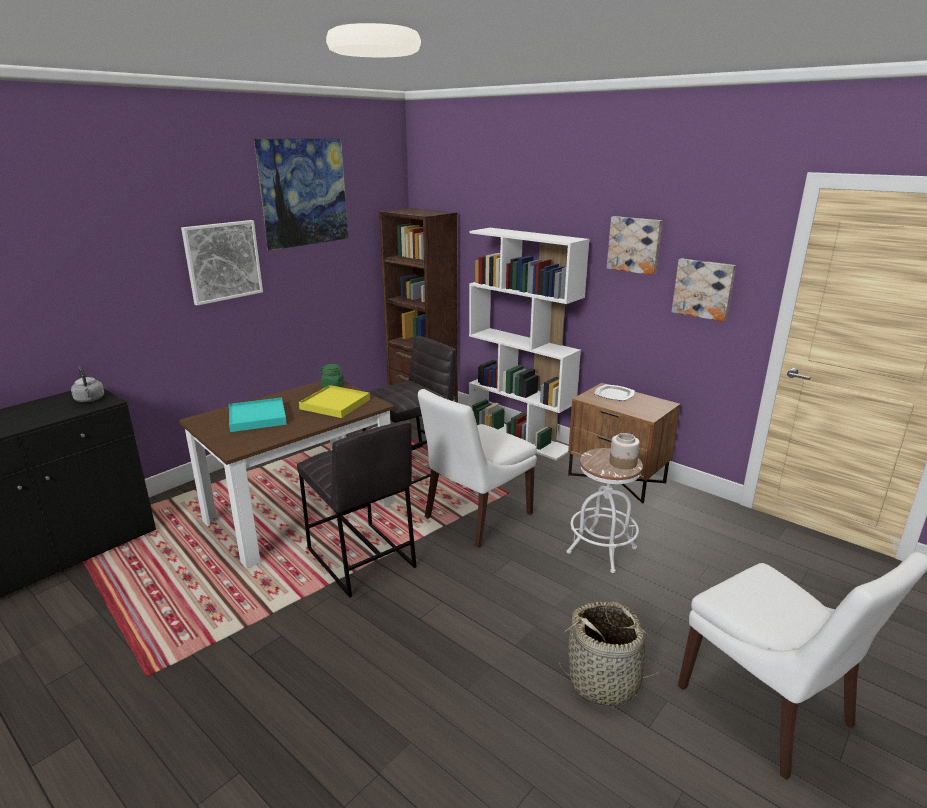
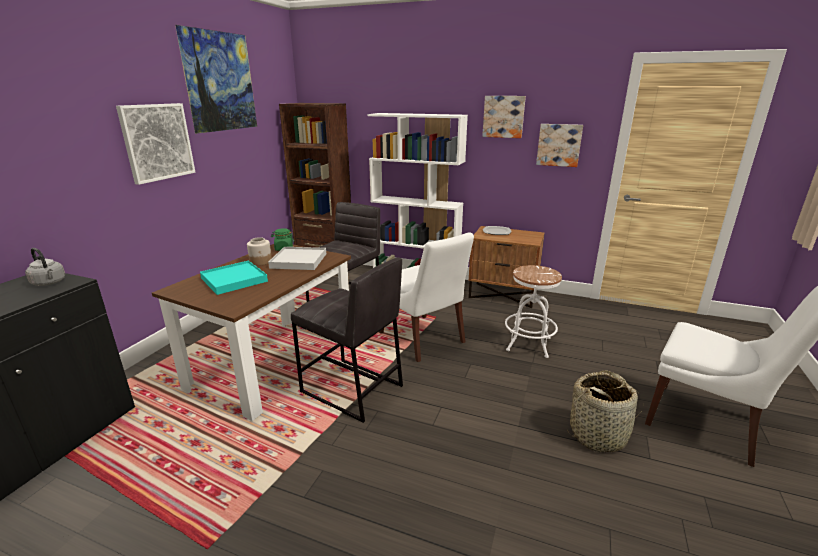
camera: 20 degrees left, 0 degrees up
(335, 404) = (299, 261): yellow tray -> white tray
(475, 517) = (423, 339): white chair -> white chair turned 60 degrees counterclockwise
(623, 463) = (546, 273): jar -> jar (261, 261)

